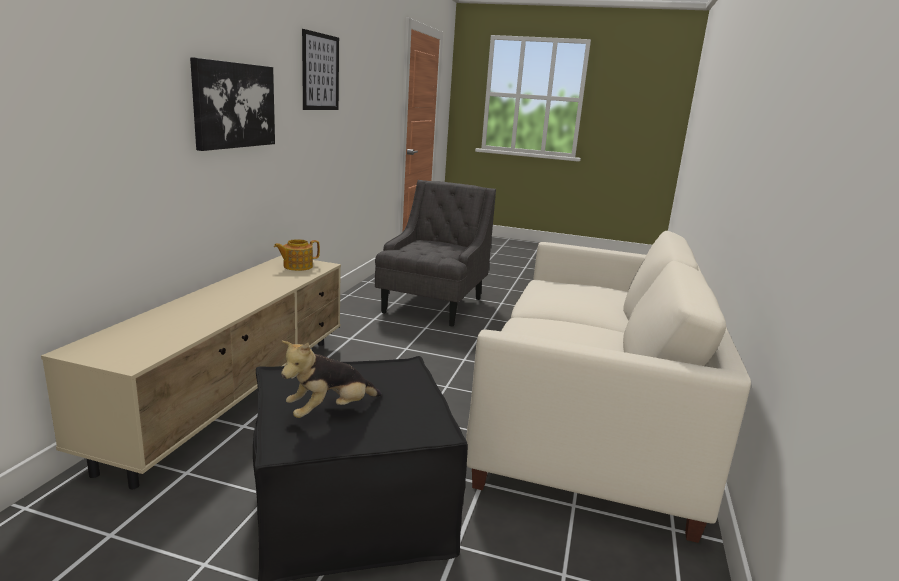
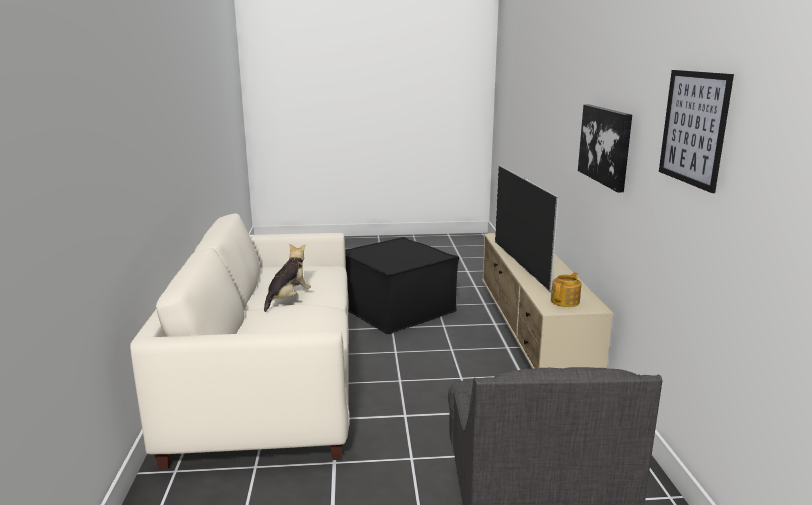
camera: 160 degrees right, 0 degrees up
(241, 304) = (521, 264): none -> television
(330, 411) = (398, 246): plush toy -> plush toy (288, 299)

